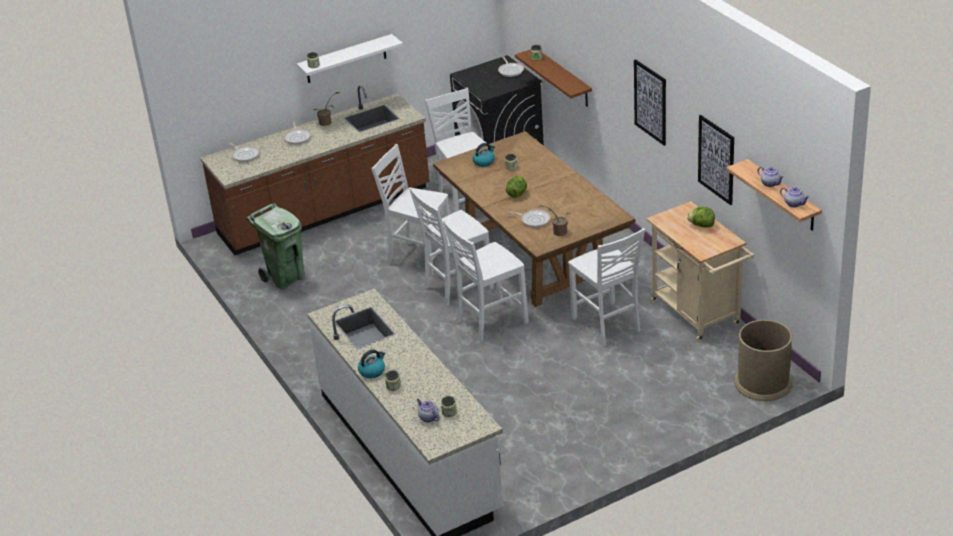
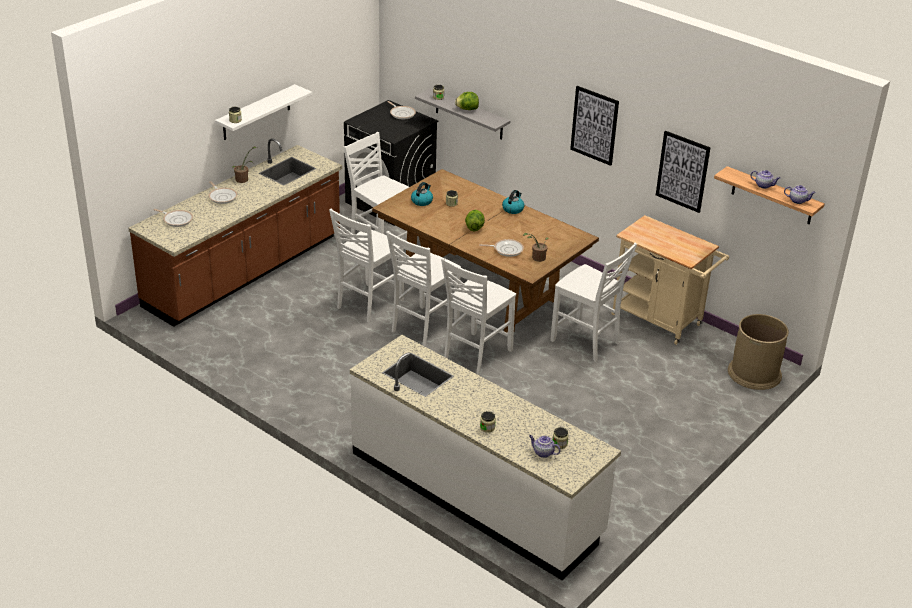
camera: 25 degrees left, 0 degrees up
(285, 278) = (242, 342): green trash can -> none
(372, 371) = (456, 416): kettle -> kettle (513, 209)
(419, 257) = (368, 304): white chair -> white chair turned 60 degrees counterclockwise
(563, 78) = (469, 114): brown shelf -> grey shelf
(701, 225) = (670, 235): lettuce -> lettuce (467, 109)

